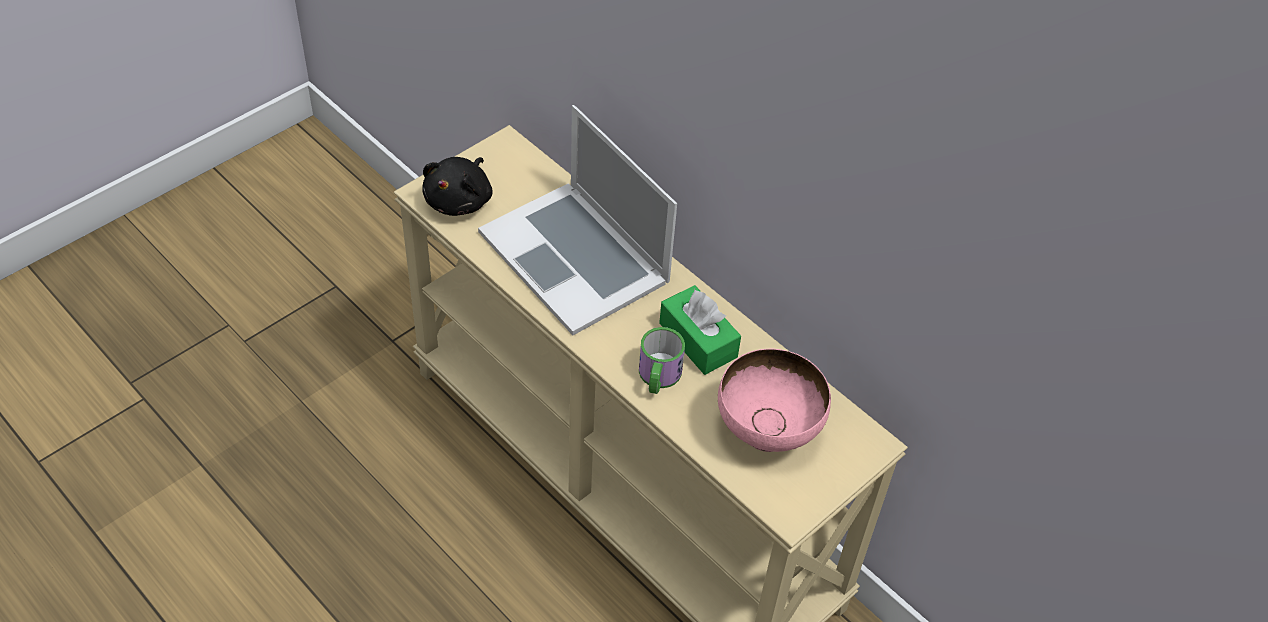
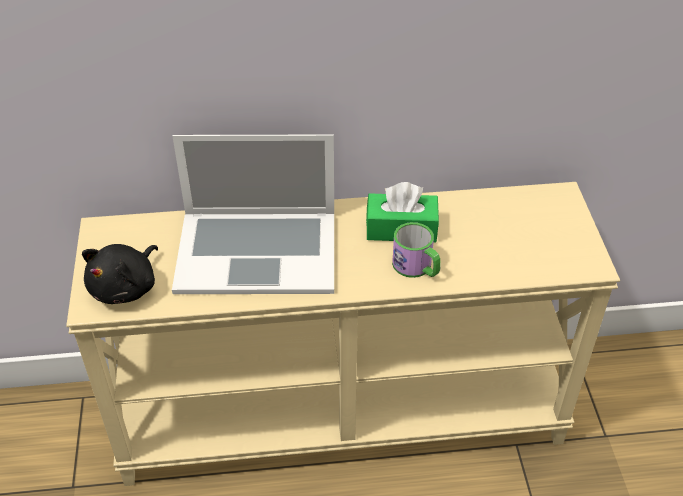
camera: 50 degrees left, 5 degrees down
(460, 200) = (126, 287): black plush toy -> black plush toy turned 60 degrees clockwise
(768, 431) = (513, 237): pink bowl -> none

